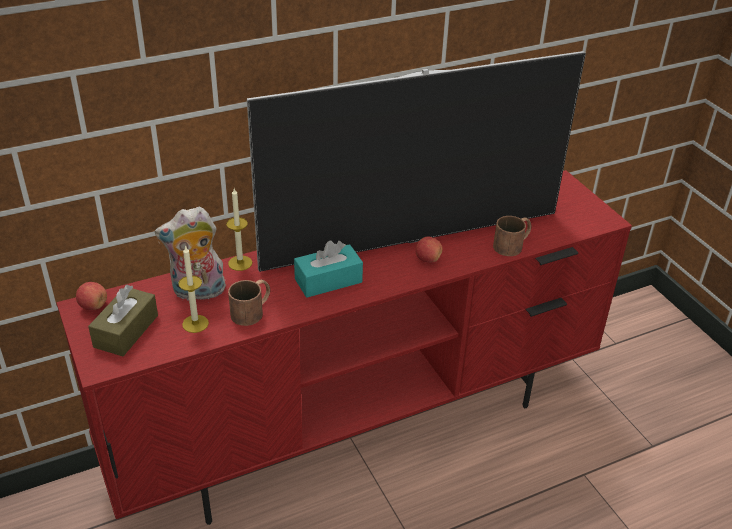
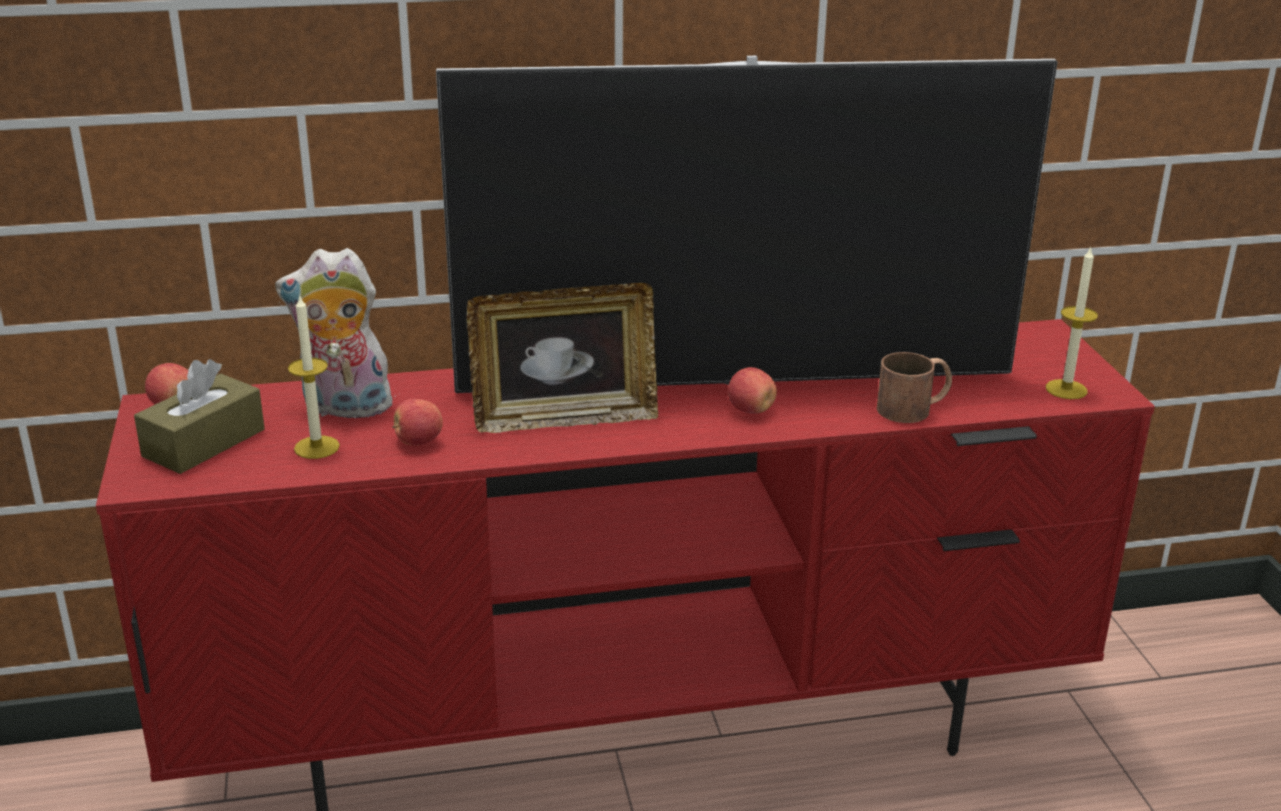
camera: 15 degrees right, 10 degrees down
(240, 263) = (432, 379): candle -> candle (1066, 389)
(252, 310) = (418, 442): brown mug -> apple
(328, 280) = (564, 418): turquoise tissue box -> picture frame

